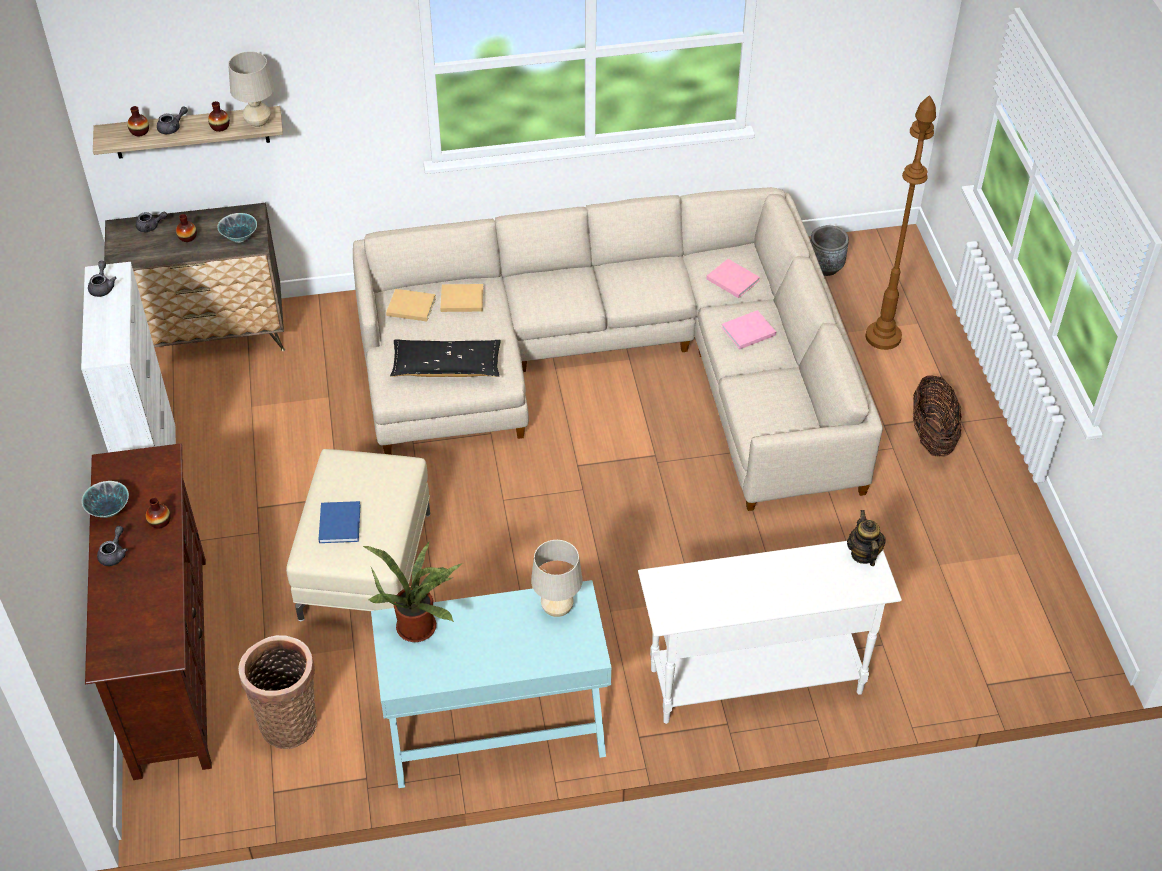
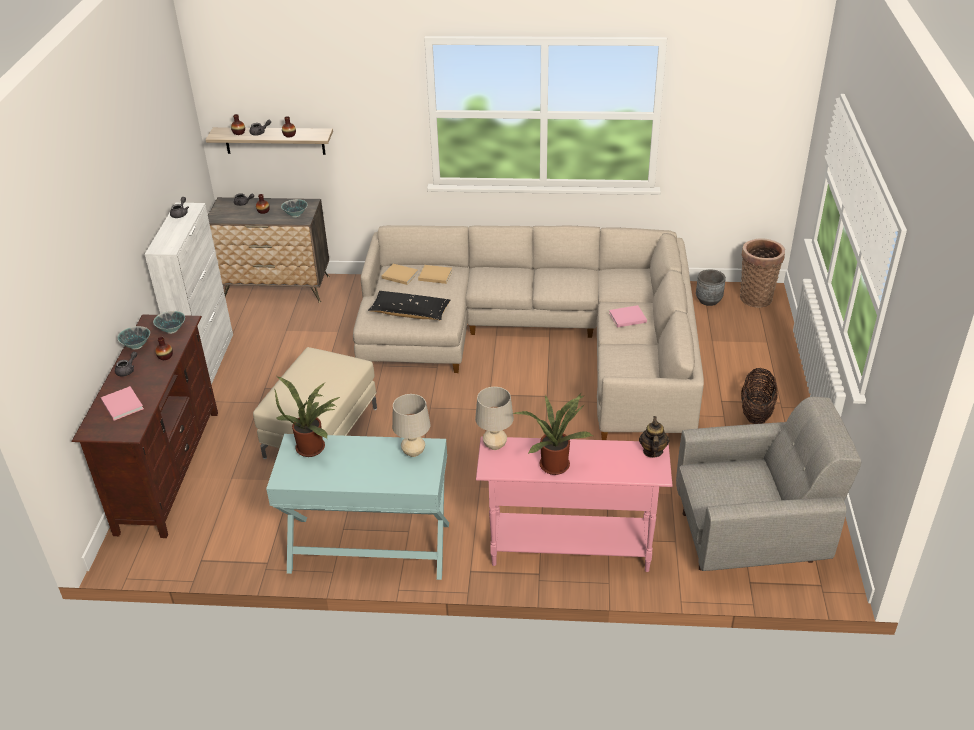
camera: 15 degrees right, 10 degrees down
(149, 476) = (172, 330): none -> bowl
(258, 122) = (314, 135): beige table lamp -> beige table lamp (495, 445)
(289, 721) = (230, 518): basket -> basket (756, 297)
(340, 522) = (298, 389): blue book -> none
(731, 279) = (627, 286): pink book -> pink book (122, 404)
(746, 594) = (554, 463): none -> potted plant
(755, 680) = (569, 549): white console table -> pink console table
(883, 337) = (738, 347): brown floor lamp -> none
(973, 620) = (751, 537): none -> grey armchair

